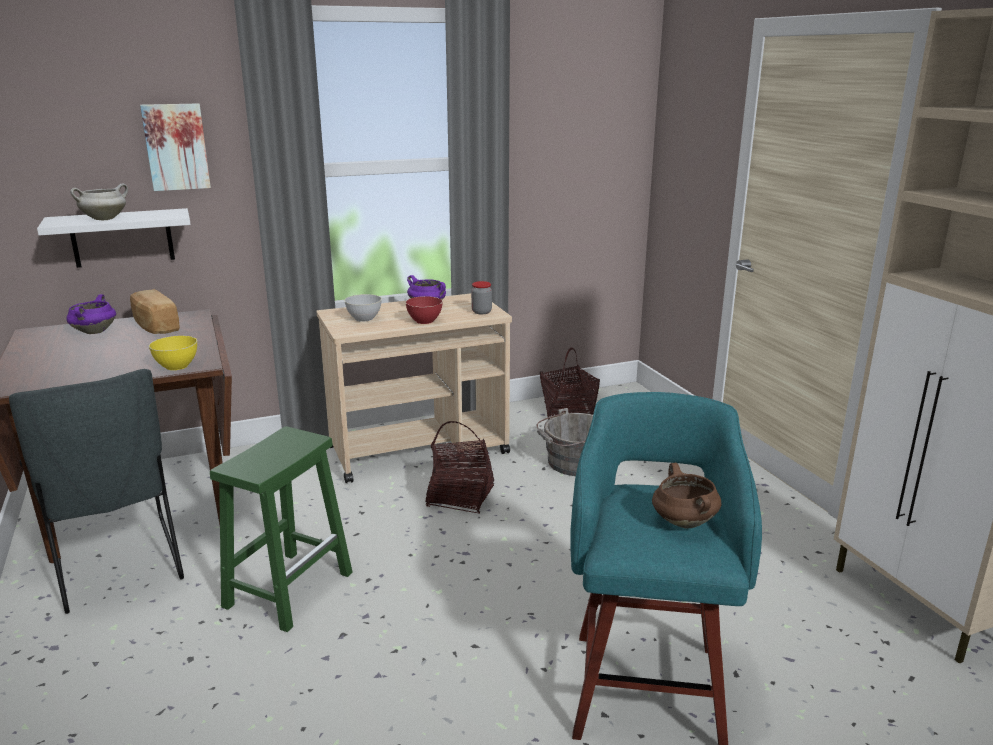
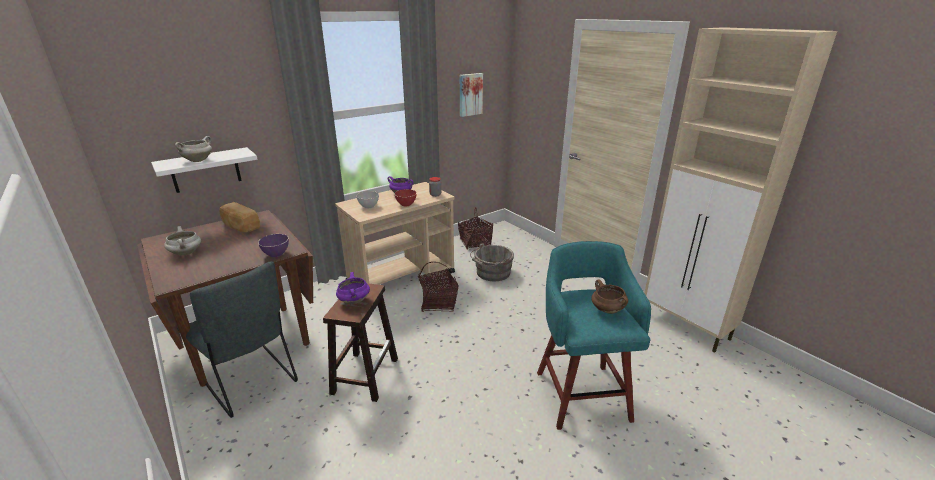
camera: 15 degrees left, 5 degrees up
(58, 352) = (186, 253): none -> white cooking pot
(94, 332) = (201, 235): purple cooking pot -> purple cooking pot (353, 301)
(176, 147) = (237, 108): picture -> picture (470, 94)
(177, 366) = (276, 254): yellow bowl -> purple bowl
(290, 588) = (365, 375): green stool -> brown stool

